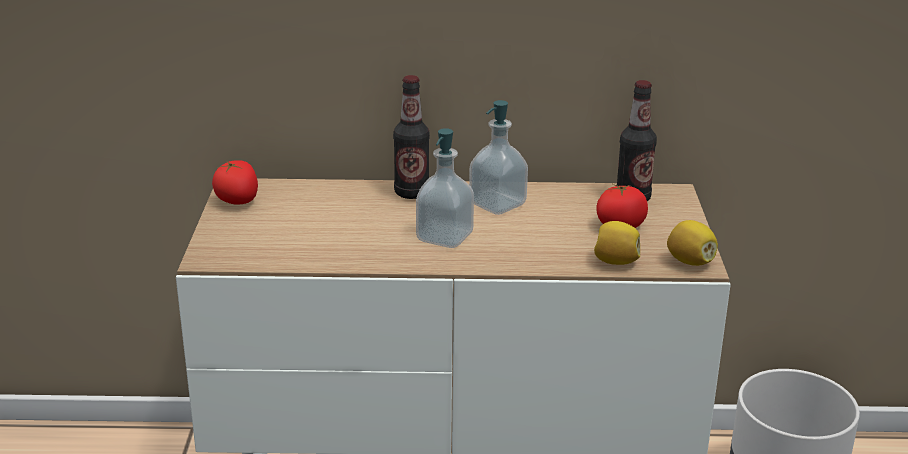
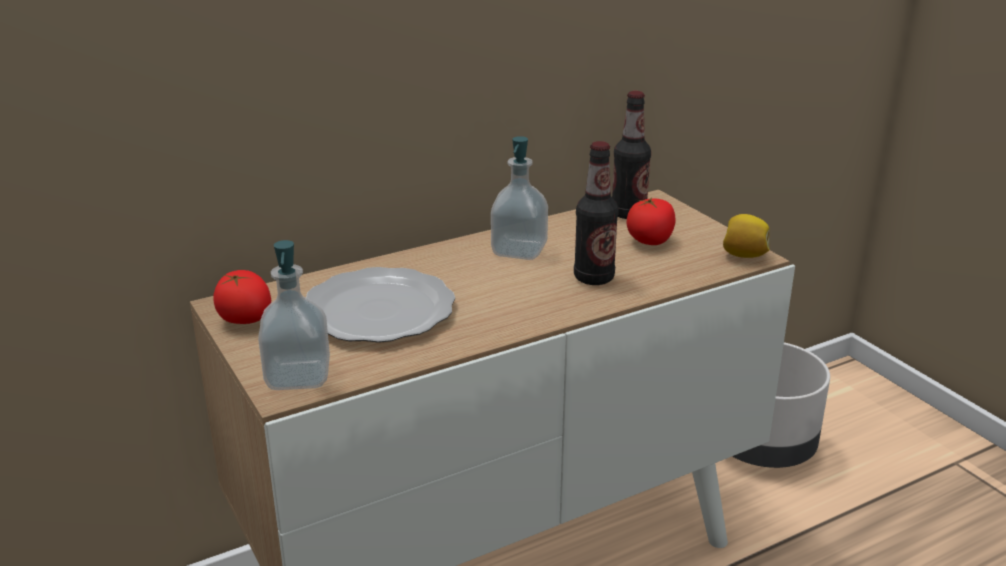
camera: 30 degrees left, 0 degrees up
(335, 222) = (381, 311): none -> plate
(411, 193) = (424, 261): bottle -> bottle (594, 278)
(444, 237) = (509, 295): soap dispenser -> soap dispenser (298, 376)
(615, 262) = (686, 273): lemon -> none

